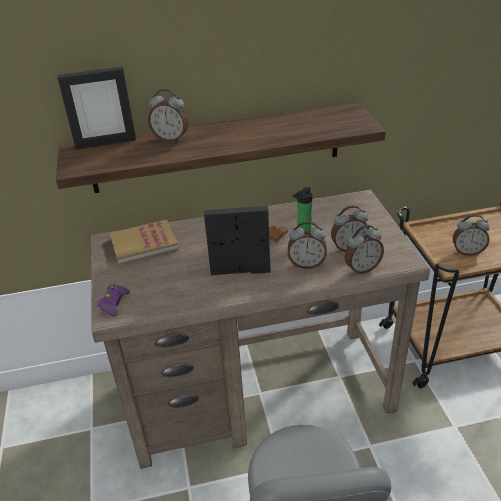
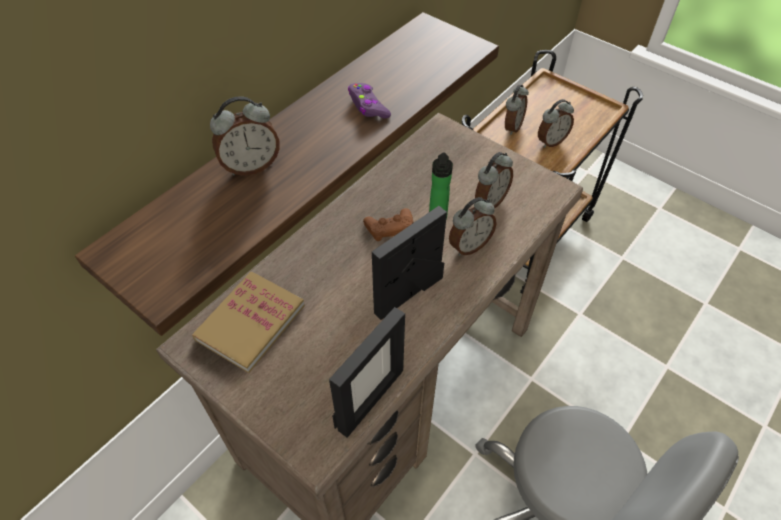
camera: 40 degrees left, 15 degrees up
(106, 142) = (156, 216): picture frame -> picture frame (369, 398)
(114, 303) = (303, 433): purple game controller -> purple game controller (368, 106)
(362, 268) = (526, 221): alarm clock -> alarm clock (511, 127)

